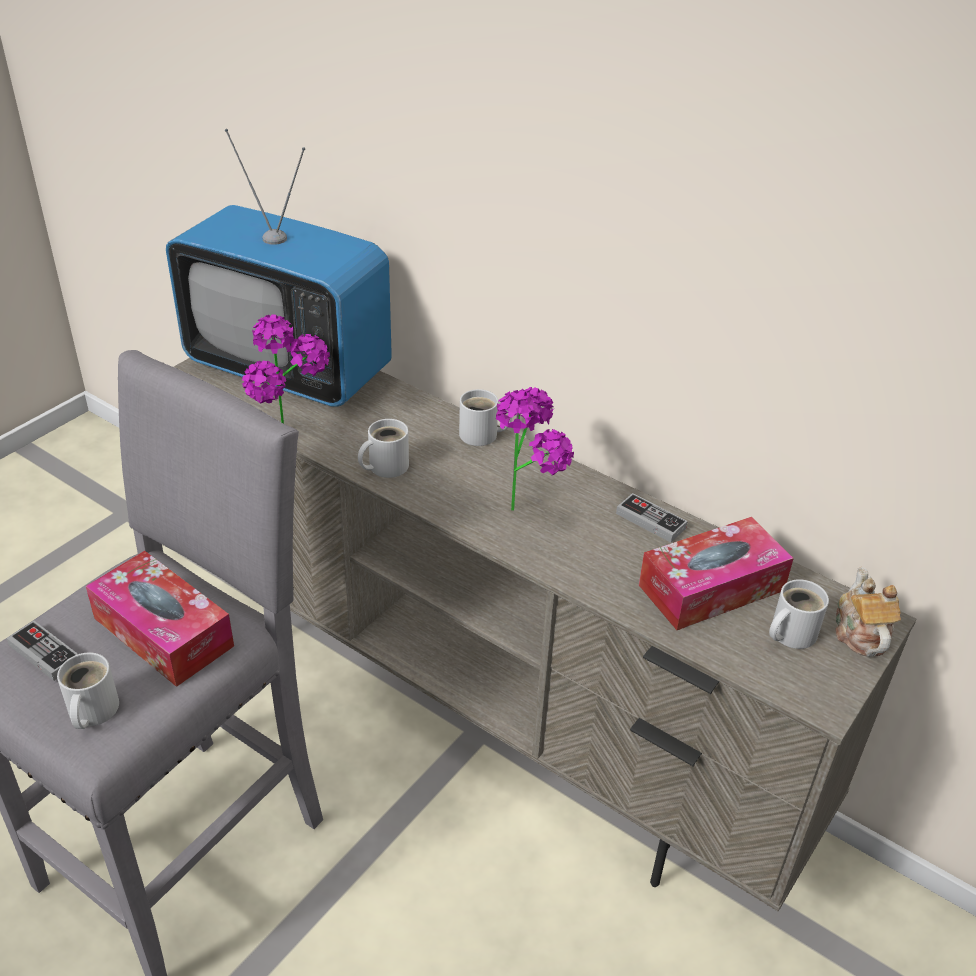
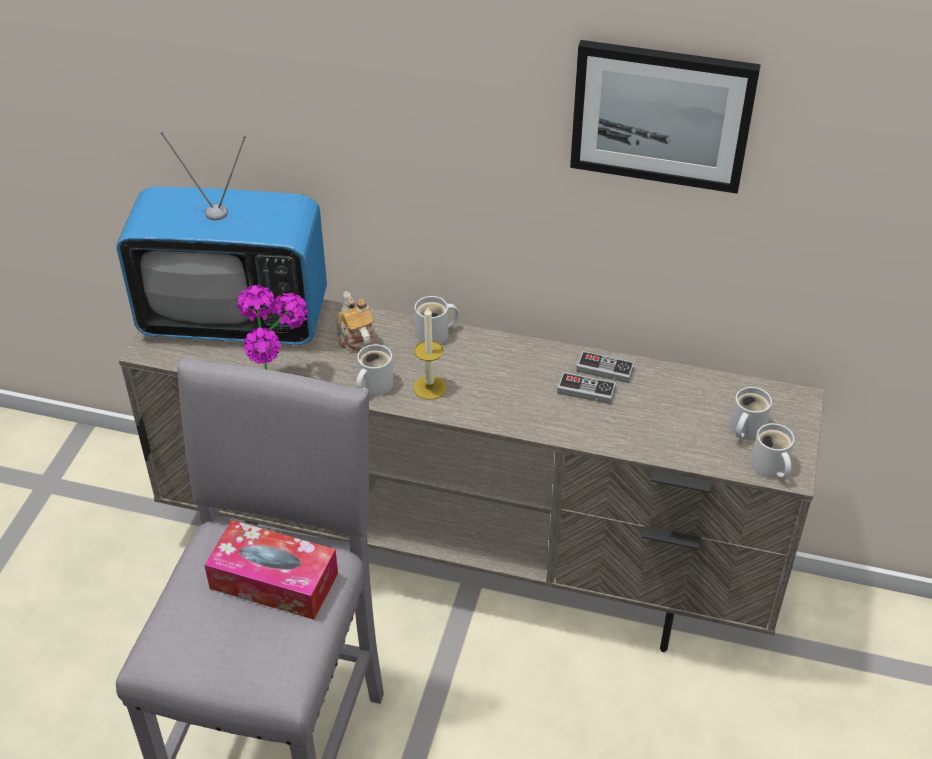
camera: 20 degrees left, 5 degrees up
(44, 653) = (189, 630): game controller -> game controller (586, 390)
(90, 711) = (260, 661): white mug -> white mug (769, 467)
(443, 485) = (429, 387): none -> candle
(528, 505) = (505, 384): potted plant -> none
(711, 588) = (675, 411): tissue box -> none
(759, 197) = (661, 115): none -> picture
(859, 633) = (791, 413): teapot -> teapot (355, 338)

